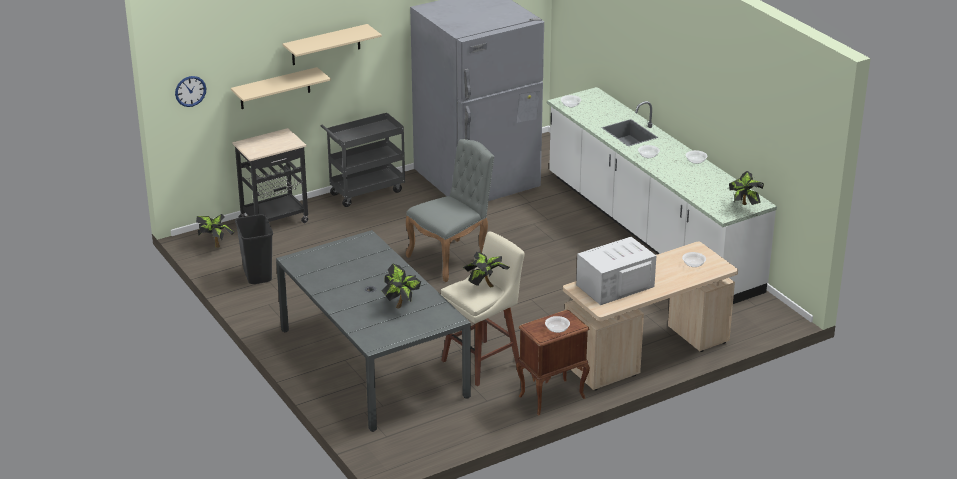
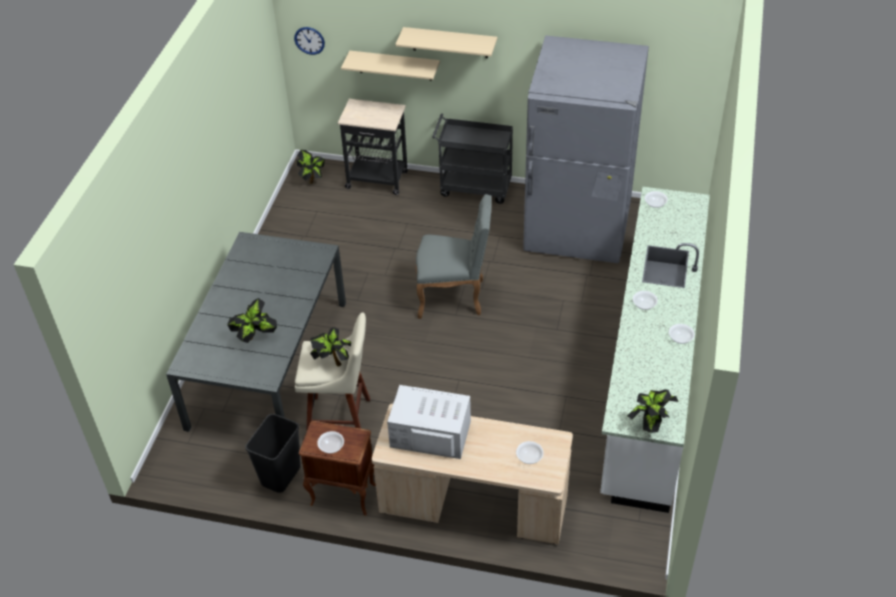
camera: 45 degrees right, 15 degrees up
(258, 275) = (302, 227): black trash can -> black trash can (281, 476)

